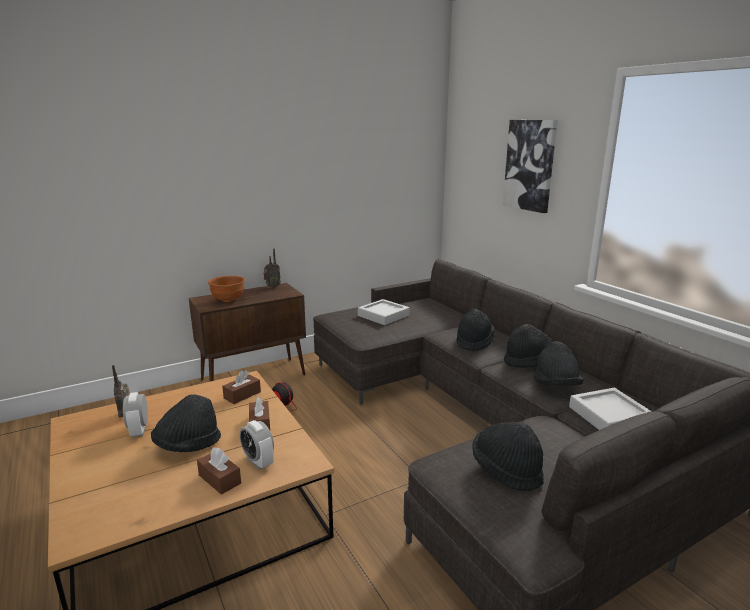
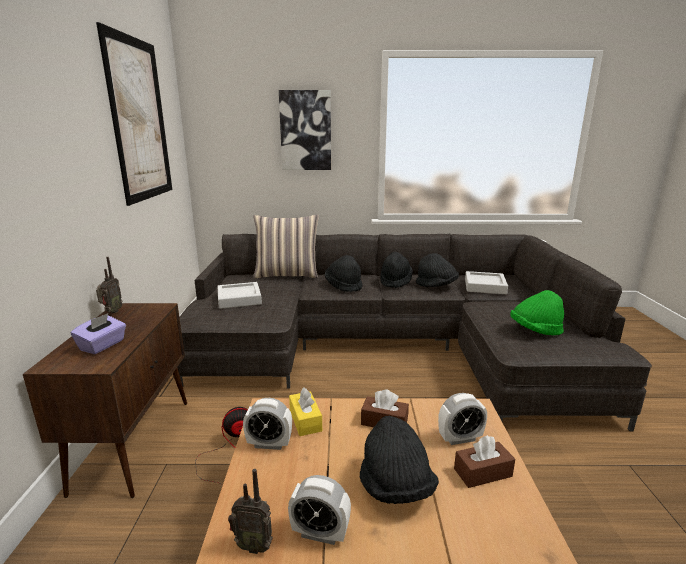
camera: 60 degrees left, 0 degrees up
(210, 391) = (269, 444): none -> alarm clock
(228, 300) = (103, 345): brown bowl -> purple tissue box
(242, 395) = (305, 420): brown tissue box -> yellow tissue box
(364, 151) = (140, 120): none -> picture
(462, 314) = (287, 275): none -> pillow
(506, 470) = (535, 330): black hat -> green hat

